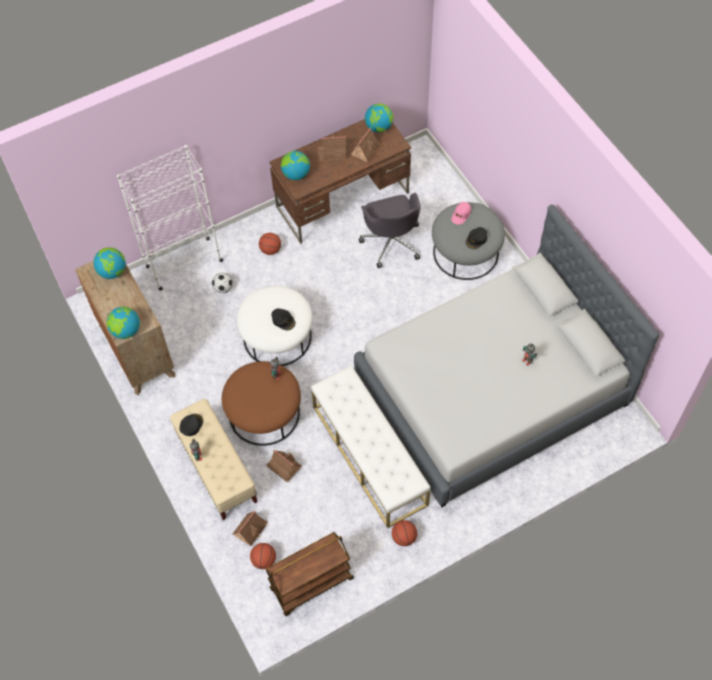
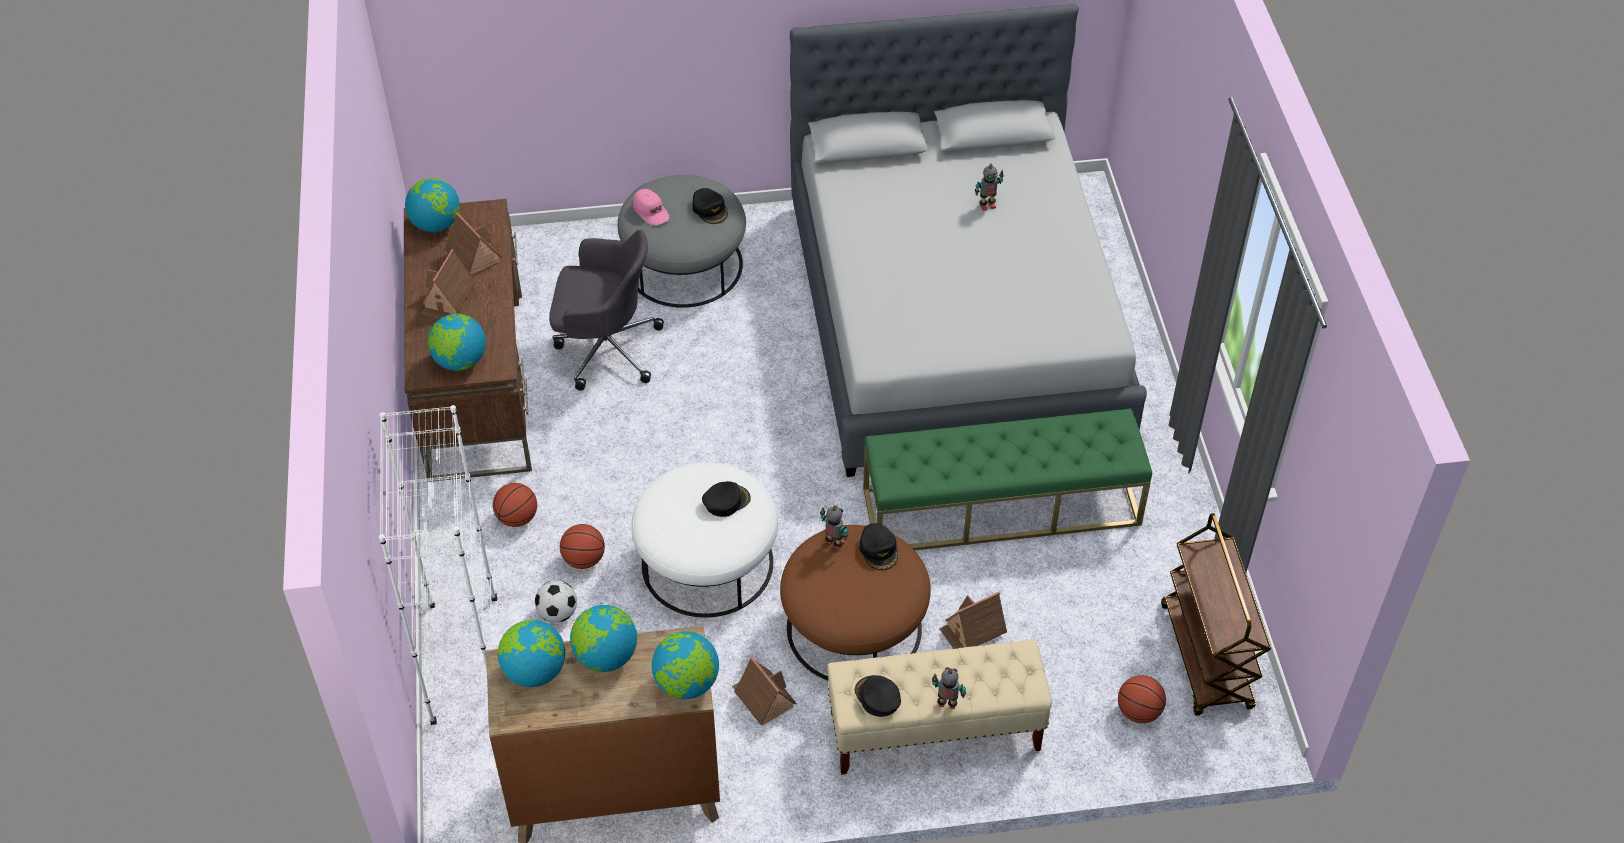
camera: 70 degrees left, 10 degrees down
(130, 294) = (606, 656): none -> globe
(250, 529) = (1073, 714): toy house -> toy house (763, 698)
(280, 396) = (879, 550): none -> black cap
(370, 455) = (1001, 506): white bench -> green bench
(404, 537) = (1165, 509): basketball -> basketball (584, 559)

